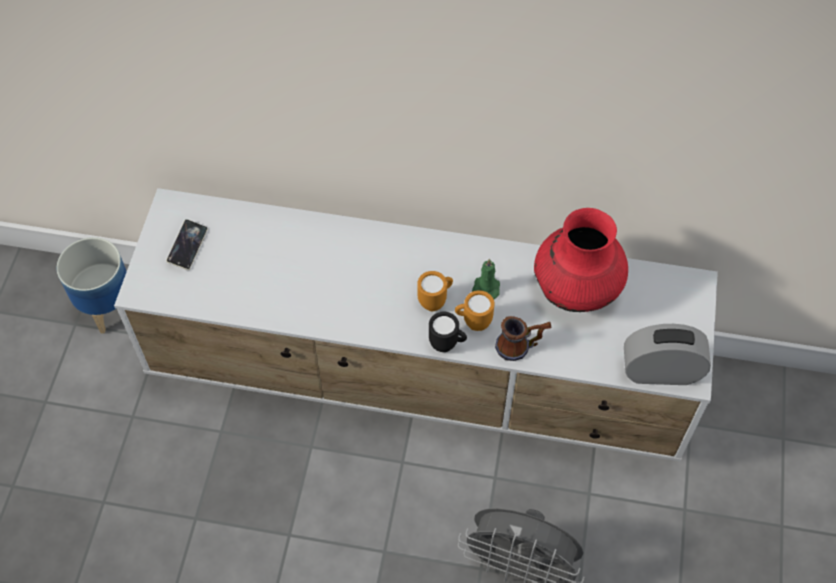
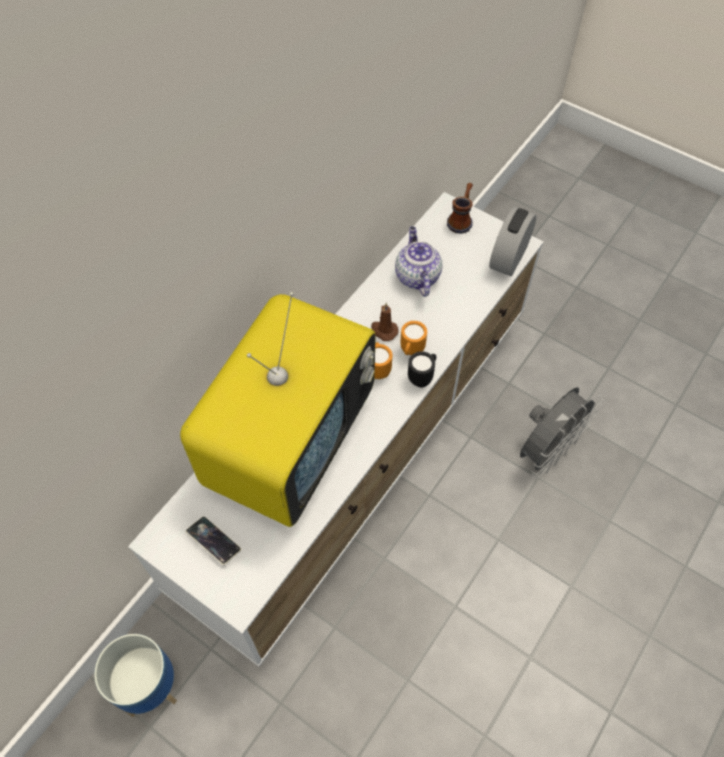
camera: 65 degrees left, 0 degrees up
(313, 261) = (290, 442): none -> television
(486, 287) = (383, 330): green candle -> brown candle
(521, 346) = (448, 330): mug -> mug (461, 219)
(576, 290) = (416, 276): red vase -> teapot

